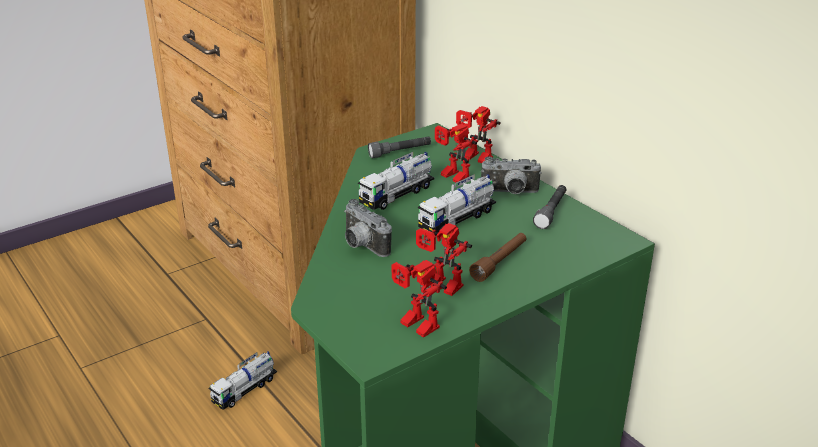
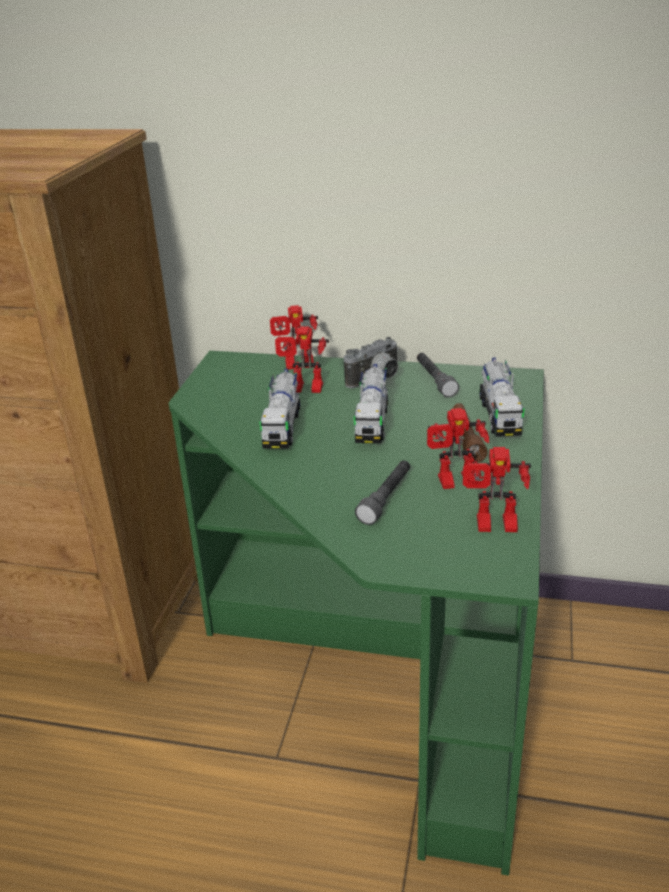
camera: 40 degrees left, 0 degrees up
(245, 390) = (127, 757): toy truck -> toy truck (499, 415)
(362, 245) = (328, 486): camera -> none
(400, 152) = (220, 389): grey flashlight -> grey flashlight (386, 499)

